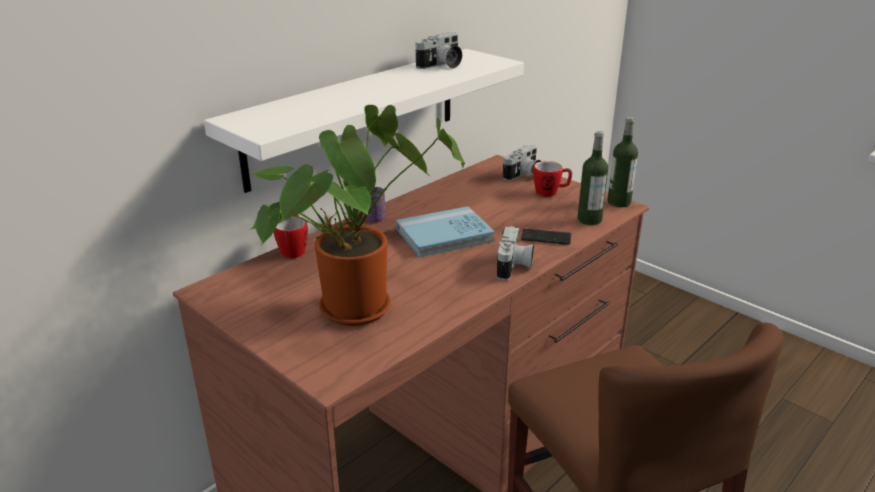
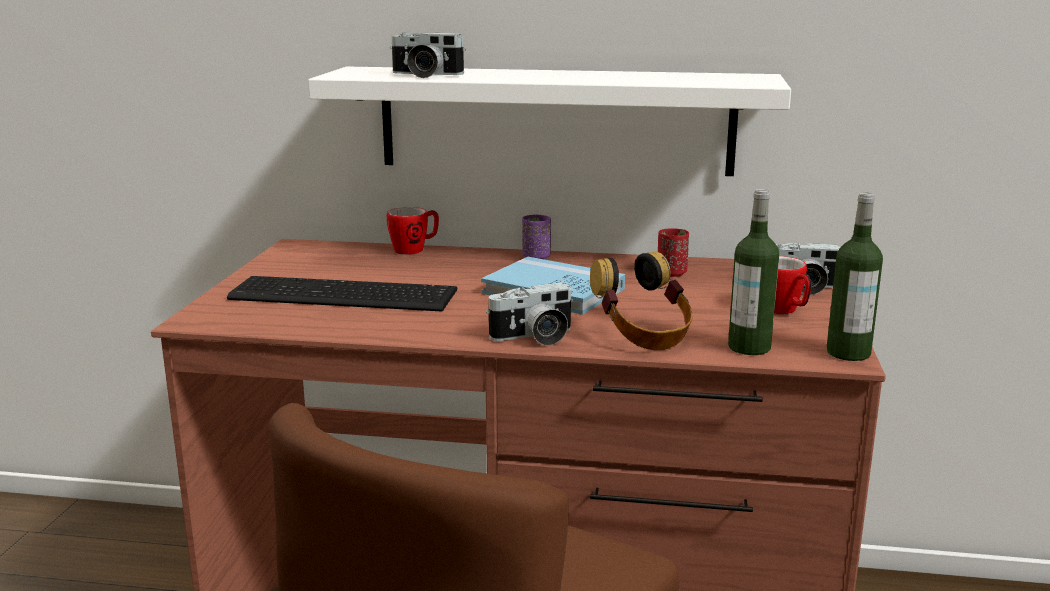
camera: 55 degrees right, 10 degrees down
(359, 304) = (345, 296): potted plant -> keyboard
(441, 66) = (678, 76): camera -> camera (424, 75)
(459, 194) = (671, 273): none -> red cup
(546, 238) = (643, 336): phone -> headphones

